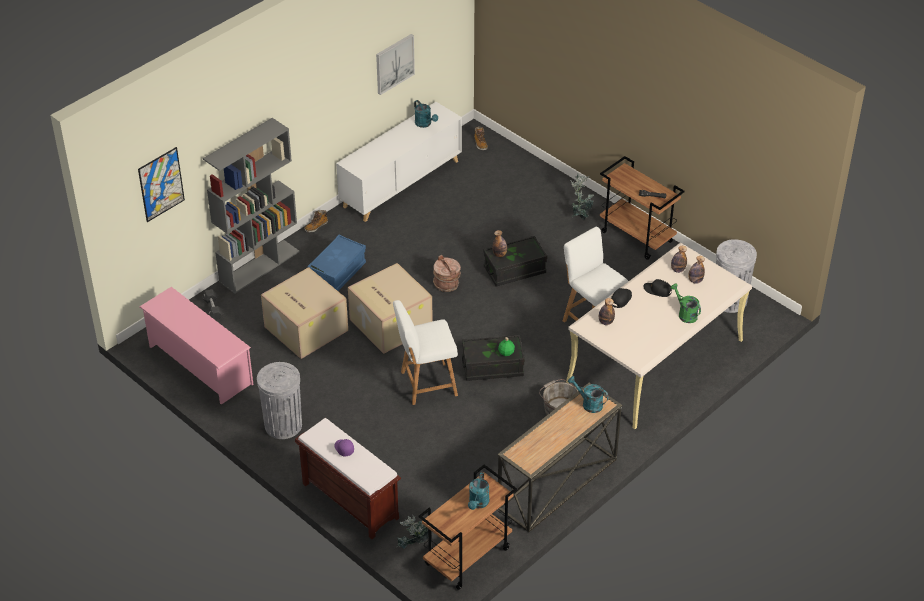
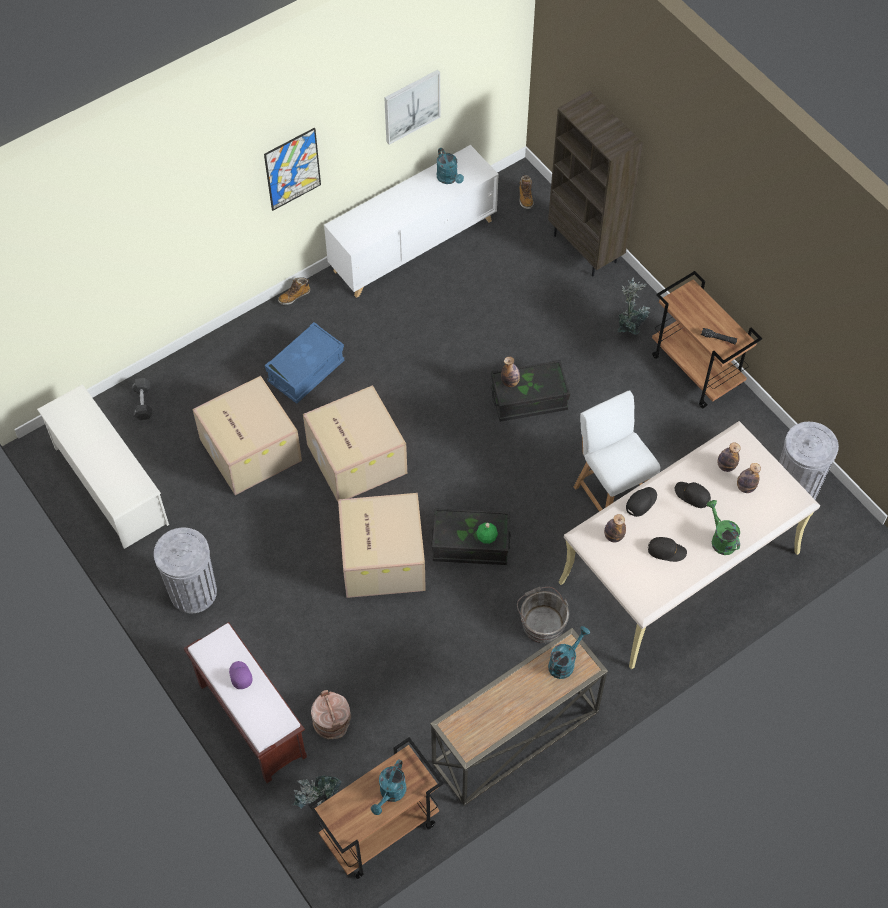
camera: 10 degrees right, 15 degrees up
(161, 184) = (64, 270): picture -> picture (292, 169)
(200, 365) = (110, 485): pink shoe rack -> white shoe rack
(259, 266) = (212, 346): grey bookcase -> none
(425, 384) = (381, 558): white chair -> cardboard box
(446, 284) = (439, 408): brown bucket -> brown bucket (332, 723)
(534, 170) = (586, 248): none -> brown bookcase
(588, 404) = (564, 662): turquoise watering can -> turquoise watering can turned 90 degrees clockwise
(647, 326) = (666, 551): none -> black cap

